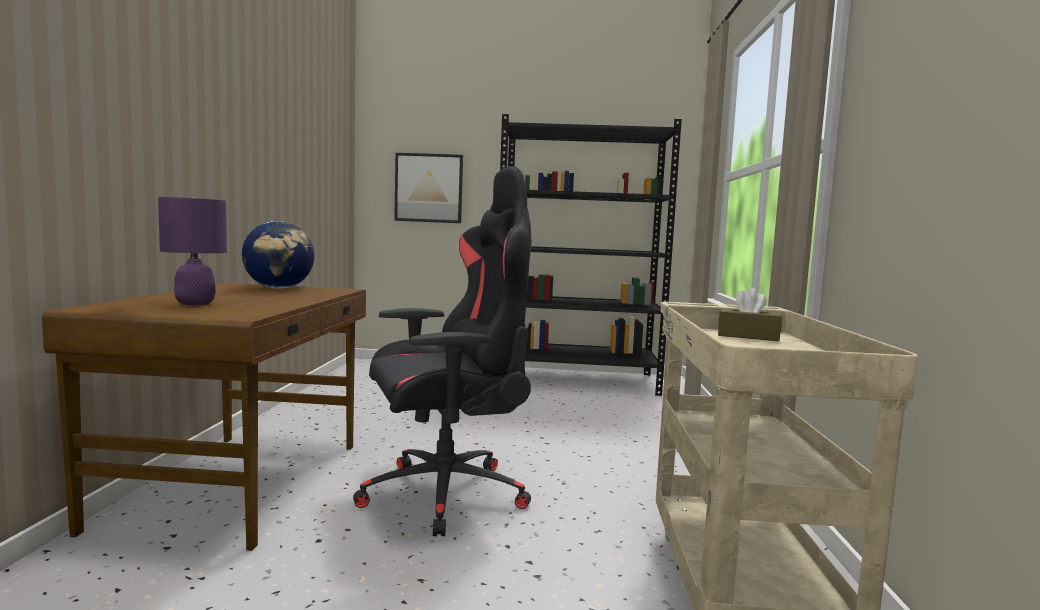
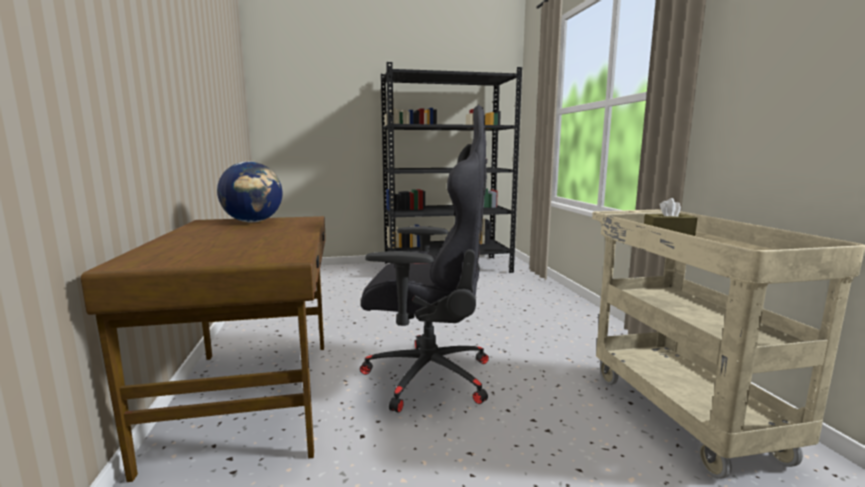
camera: 15 degrees left, 5 degrees up
(197, 304) = (219, 247): purple table lamp -> none
(428, 188) = (315, 124): picture -> none
(442, 495) = (427, 376): black office chair -> black office chair turned 45 degrees clockwise

